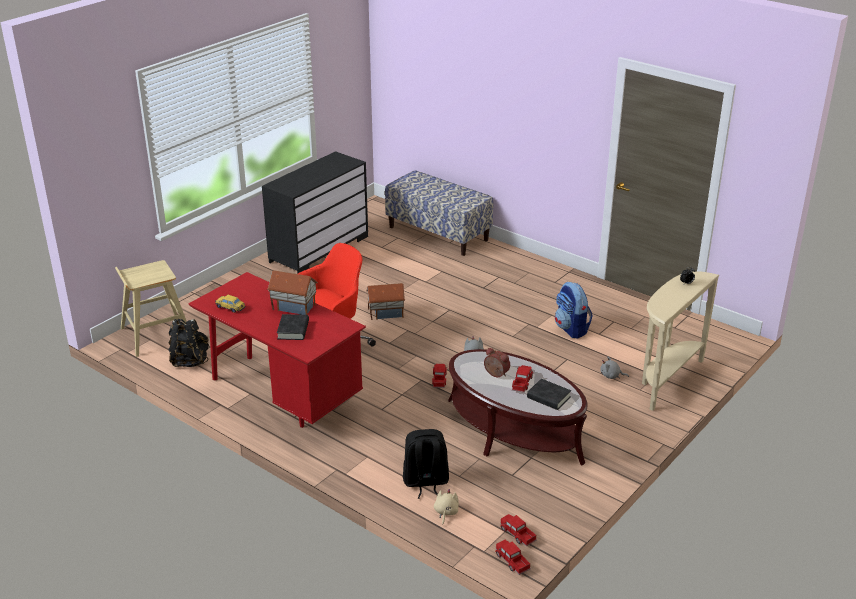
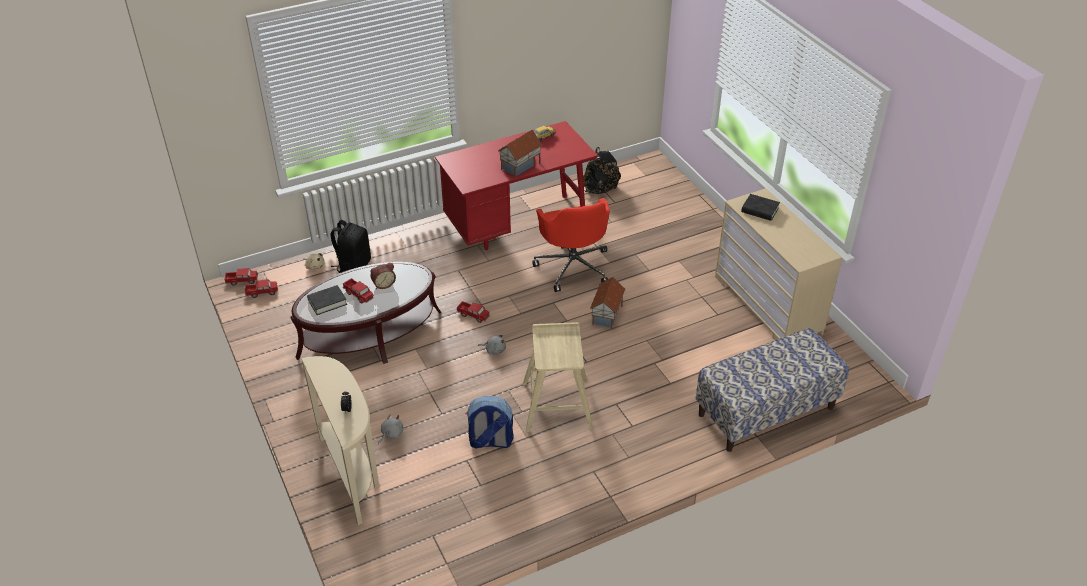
camera: 115 degrees right, 10 degrees up
(156, 334) = (652, 179): beige stool -> beige stool (557, 404)
(293, 330) = (485, 159): black book -> black book (760, 210)
(319, 249) = (768, 304): black dresser -> beige dresser

